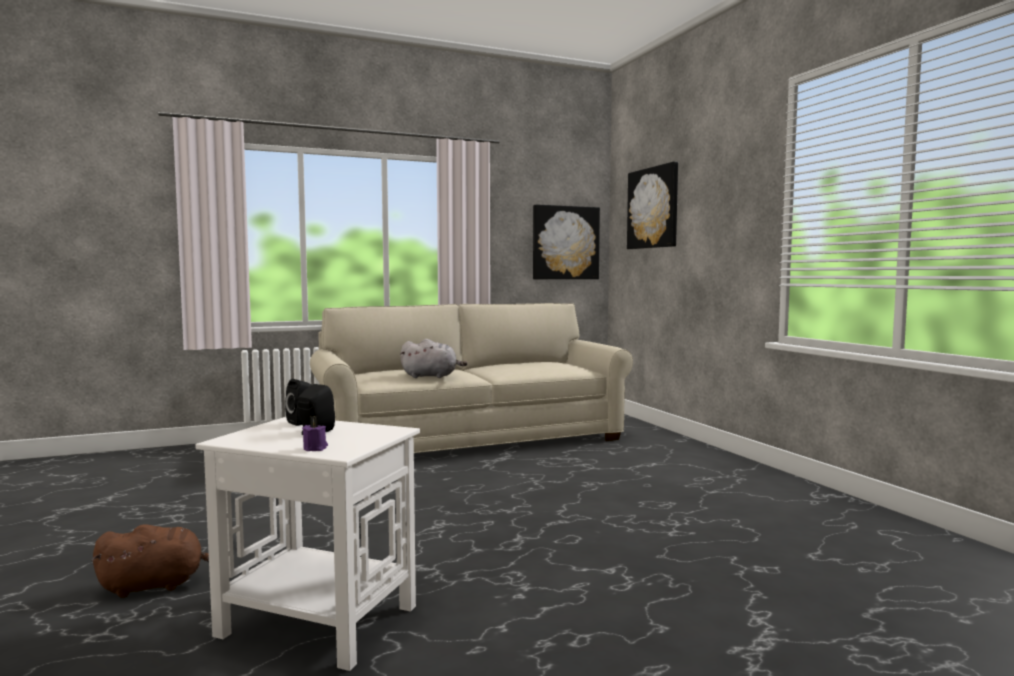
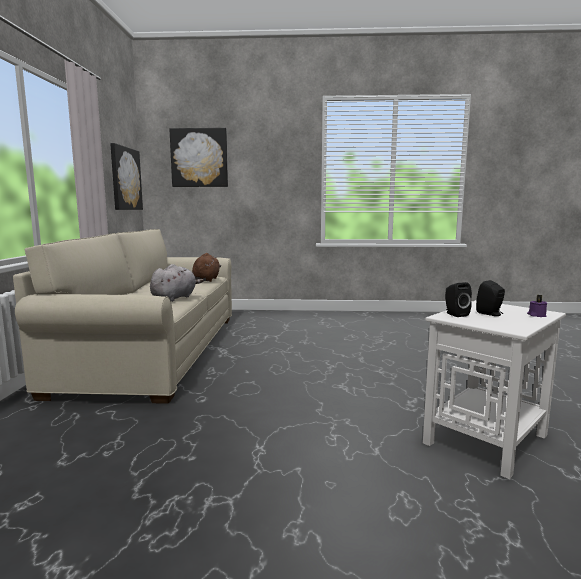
camera: 65 degrees left, 5 degrees up
(156, 585) = (410, 508): brown plush toy -> brown plush toy (206, 279)

